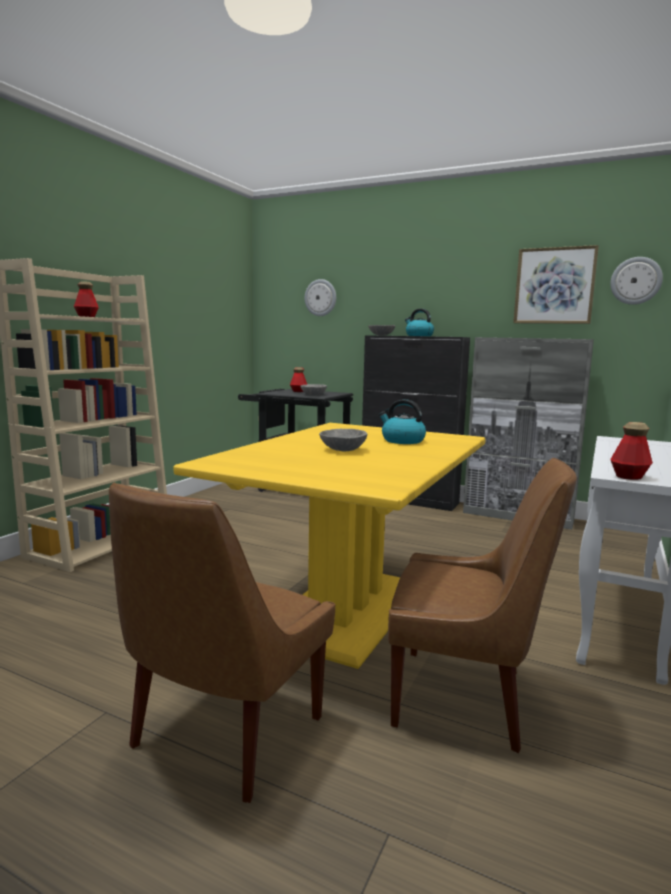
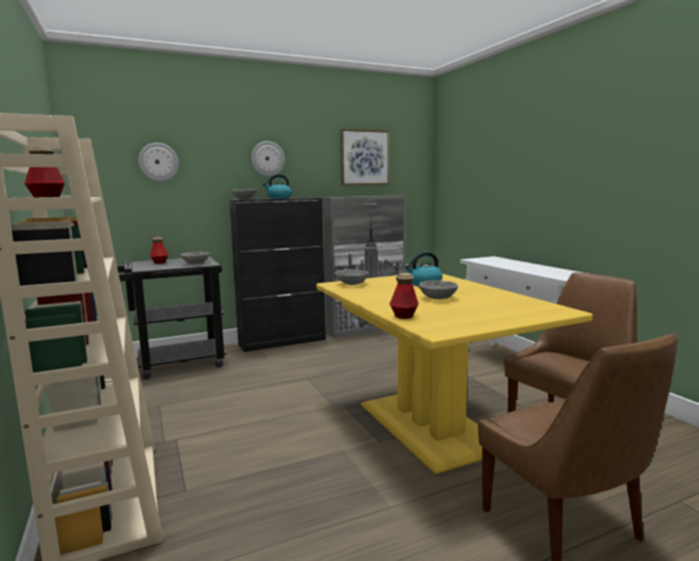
camera: 50 degrees left, 0 degrees up
(345, 427) = (351, 284): none -> grey bowl
(629, 476) = (568, 276): bottle -> bottle (404, 316)
(636, 281) = (410, 156): wall clock -> wall clock (267, 159)

